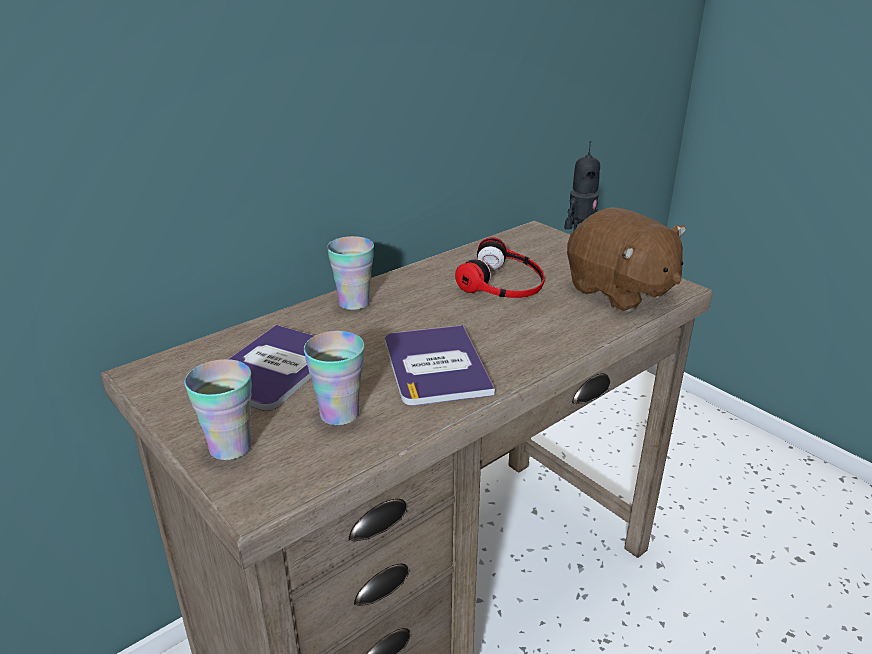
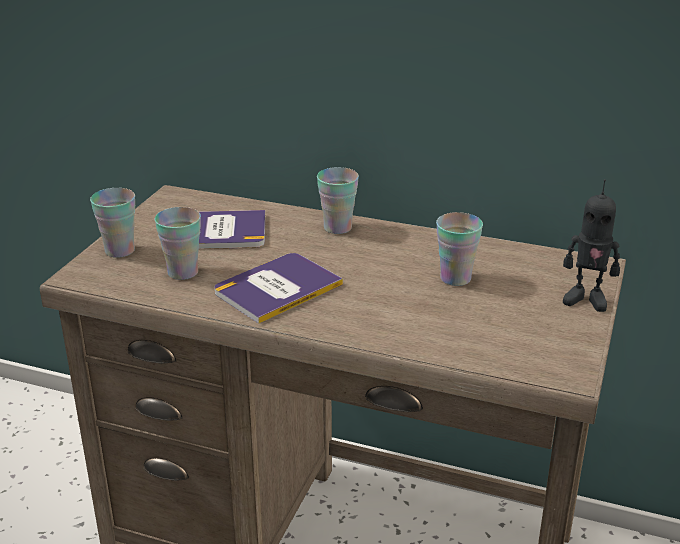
camera: 60 degrees right, 0 degrees up
(503, 282) = (455, 278): headphones -> cup
(620, 291) = (513, 343): brown plush toy -> none

